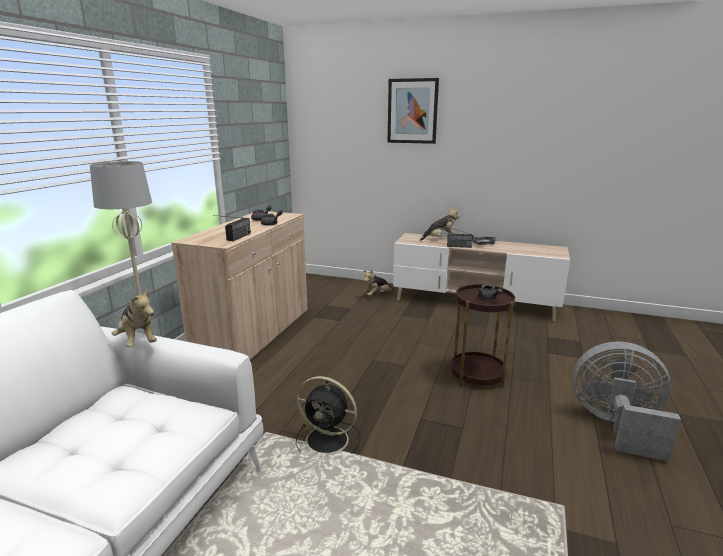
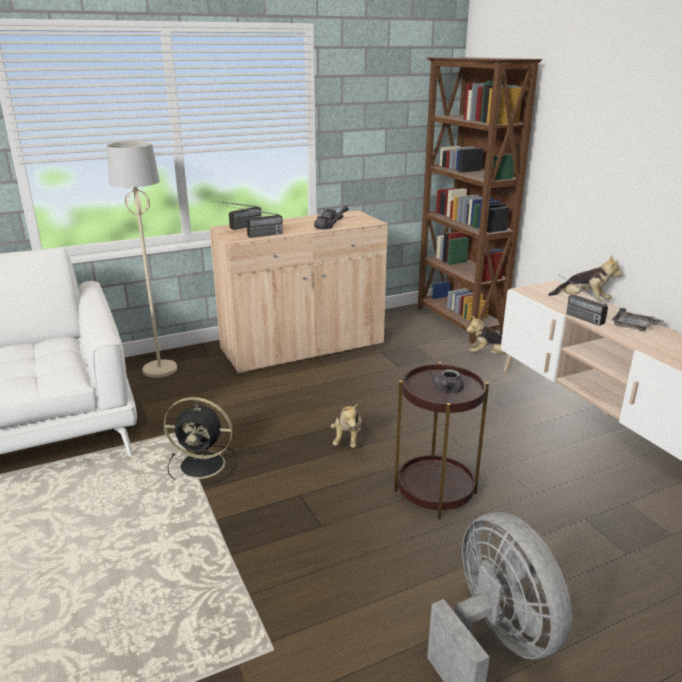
camera: 45 degrees right, 5 degrees up
(137, 342) = (86, 305): plush toy -> plush toy (347, 439)
(202, 237) = (239, 228): none -> radio
(328, 283) = (459, 322): none -> brown bookcase
(329, 440) = (204, 465): black fan -> black fan turned 60 degrees counterclockwise
(412, 111) = (591, 96): picture -> none

